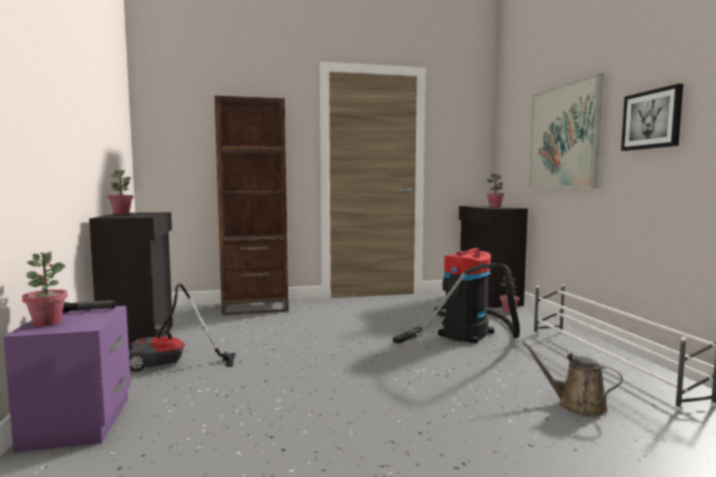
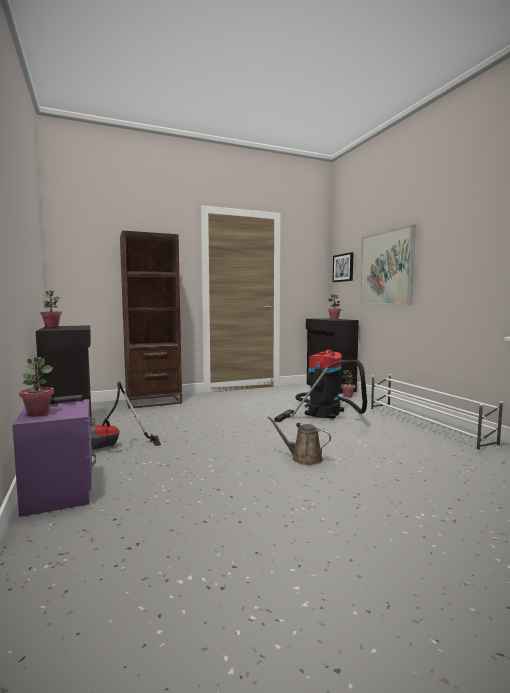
camera: 10 degrees left, 0 degrees up
(577, 405) = (416, 453): brown watering can -> brown watering can (303, 458)
(652, 119) = (451, 258): picture -> picture (343, 267)

